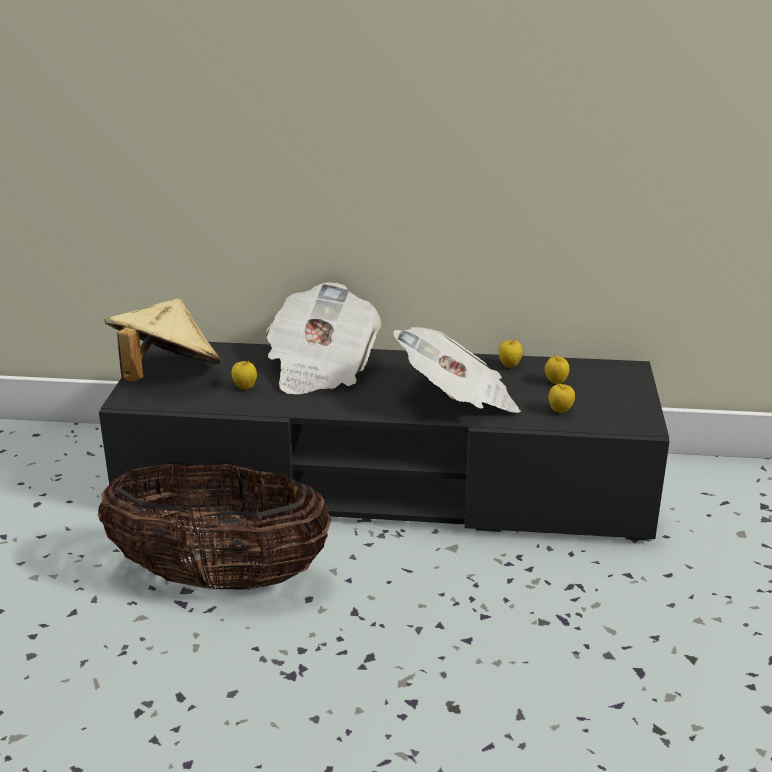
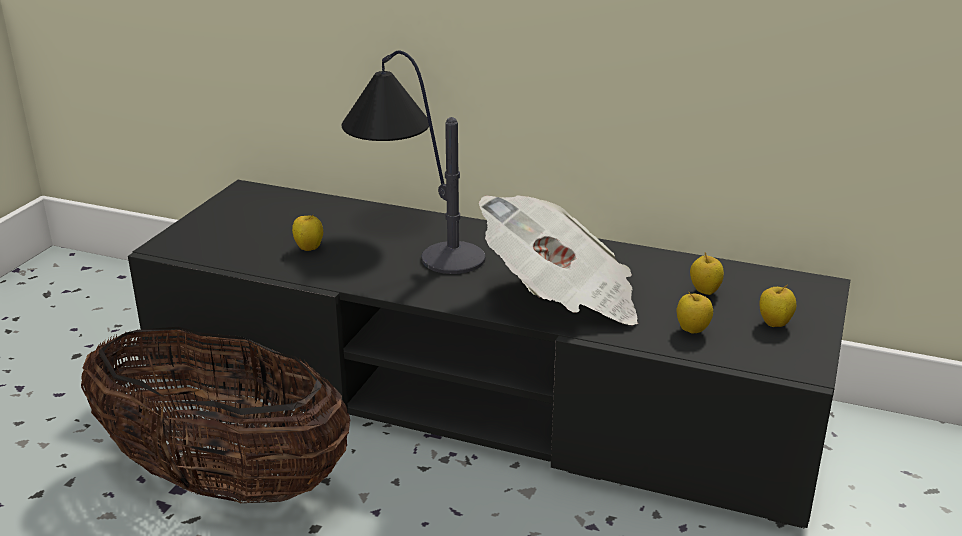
camera: 15 degrees right, 0 degrees up
(166, 376) = (228, 223): beige hat -> none
(320, 368) = (412, 236): newspaper -> table lamp
(509, 365) = (653, 262): apple -> apple (774, 324)

